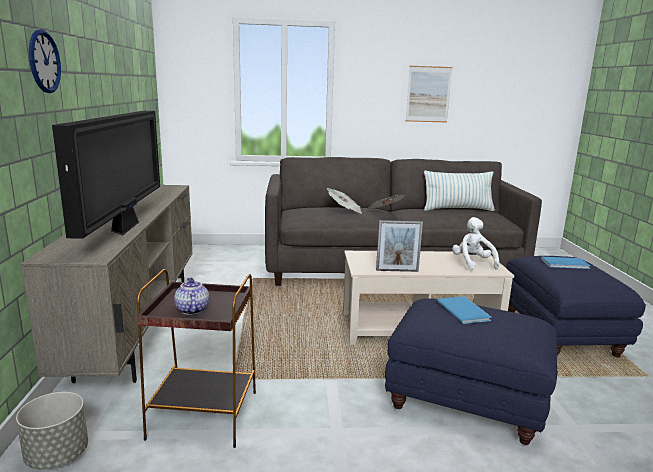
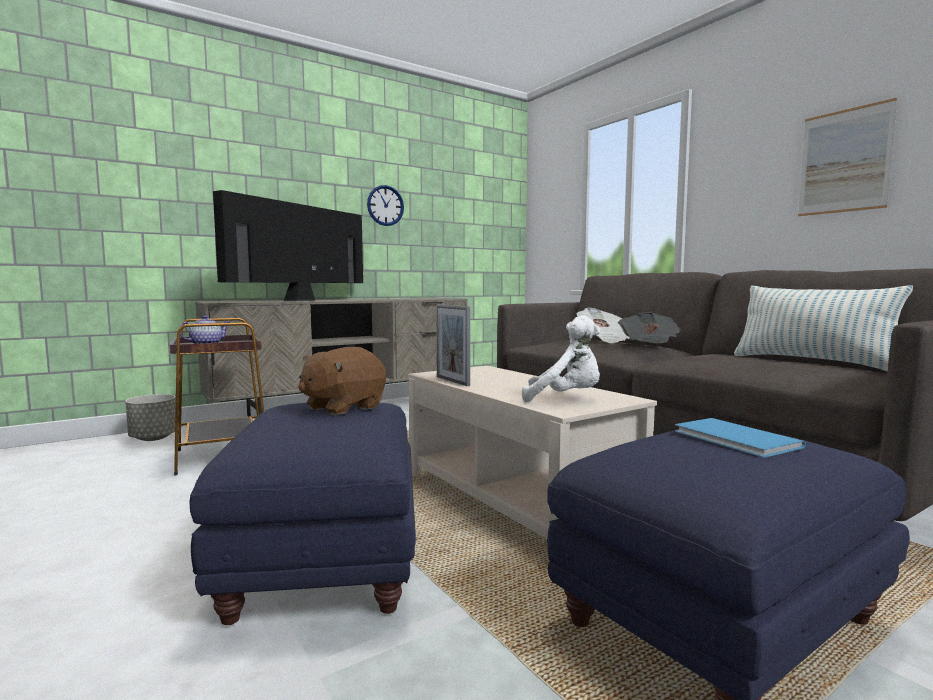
camera: 60 degrees right, 10 degrees down
(44, 61) = (279, 171): wall clock -> wall clock (385, 205)
(126, 227) = (300, 300): television -> television turned 150 degrees clockwise
(463, 310) = (342, 407): blue book -> brown plush toy
(472, 263) = (565, 399): white plush toy -> white plush toy turned 60 degrees clockwise

